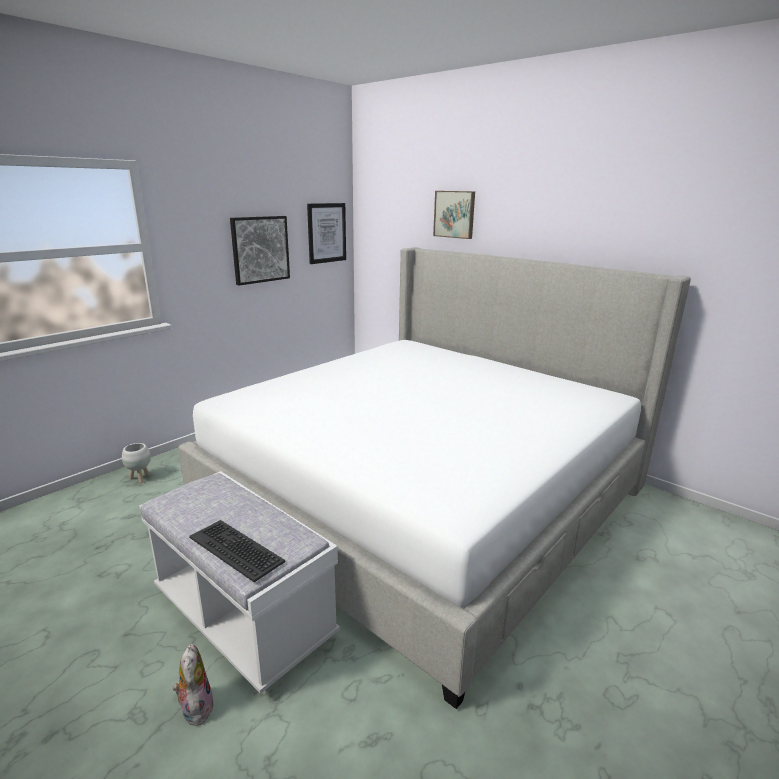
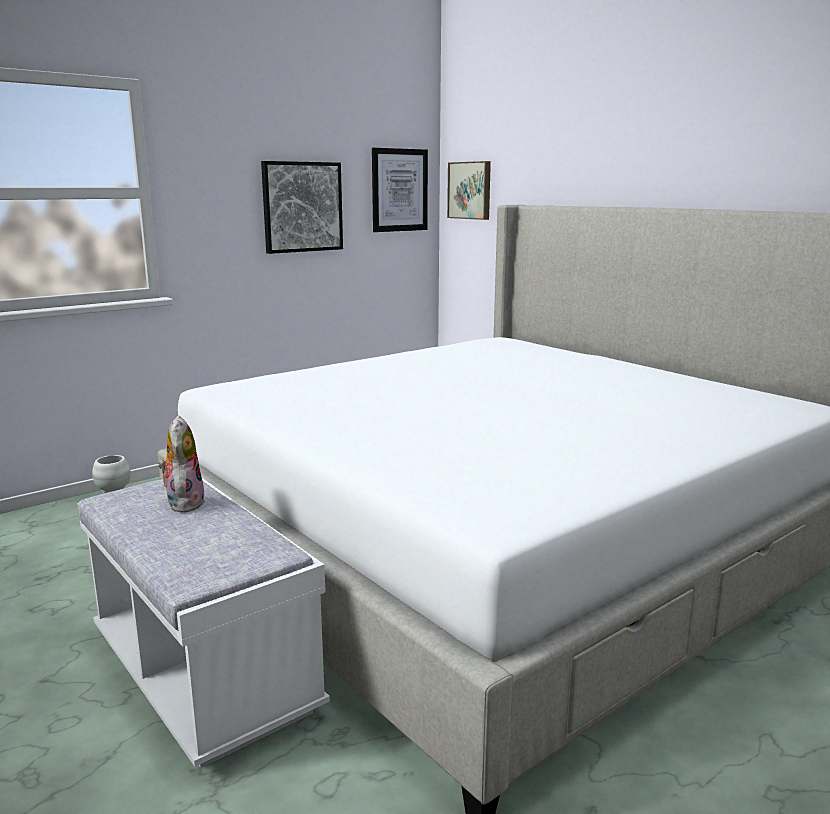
camera: 10 degrees right, 5 degrees down
(195, 707) = (107, 777): plush toy -> plush toy (184, 503)
(237, 549) = (181, 554): keyboard -> none
(455, 214) = (576, 153): picture -> picture (470, 190)

